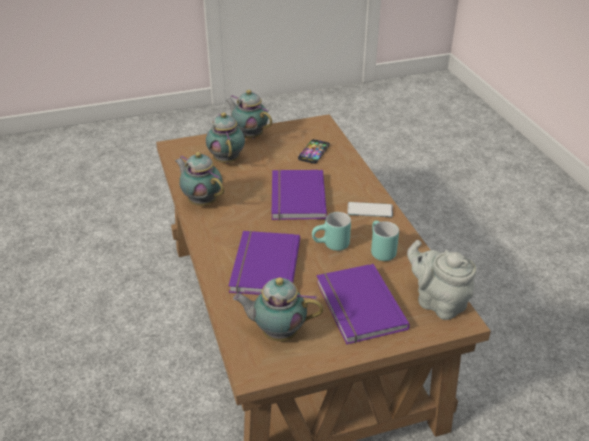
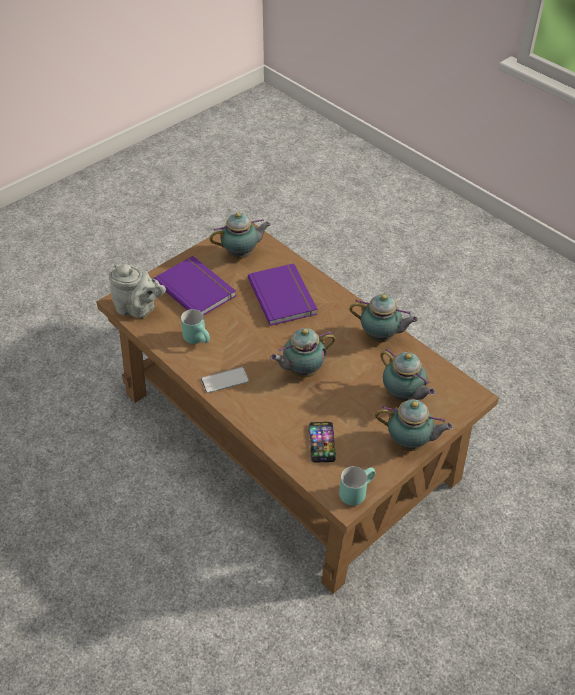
camera: 155 degrees right, 10 degrees up
(295, 197) = (301, 371): purple book -> teapot
(331, 246) = (240, 330): turquoise mug -> turquoise mug (355, 491)

